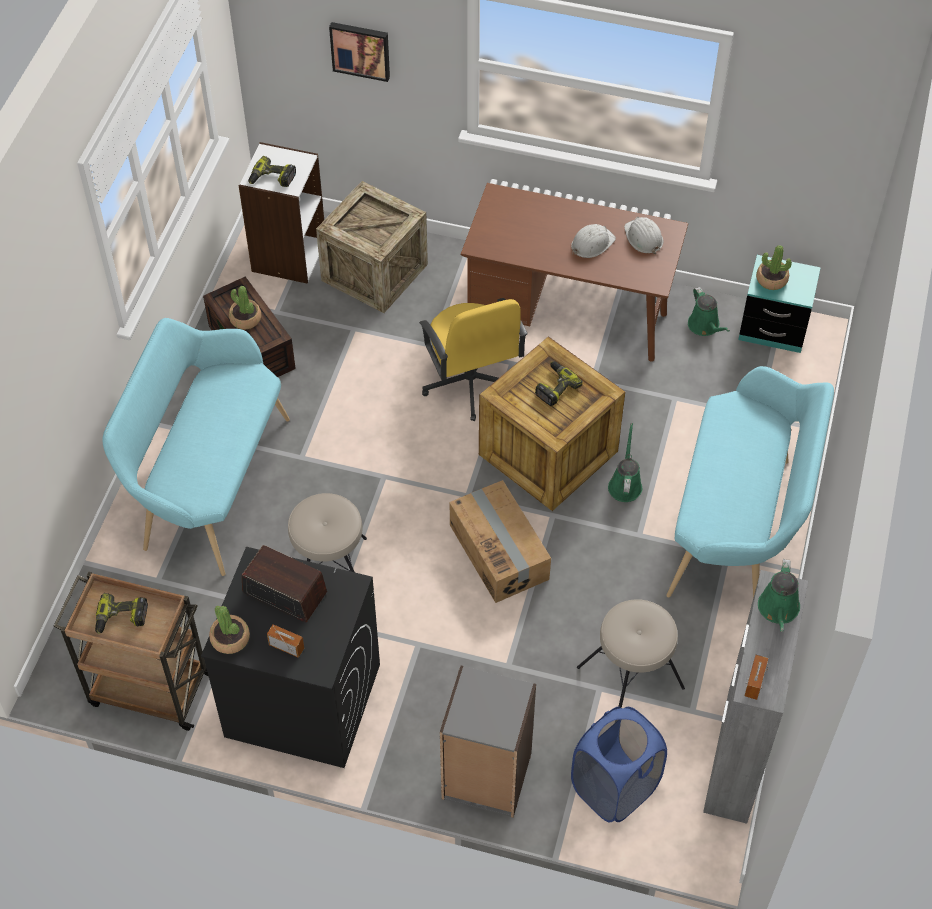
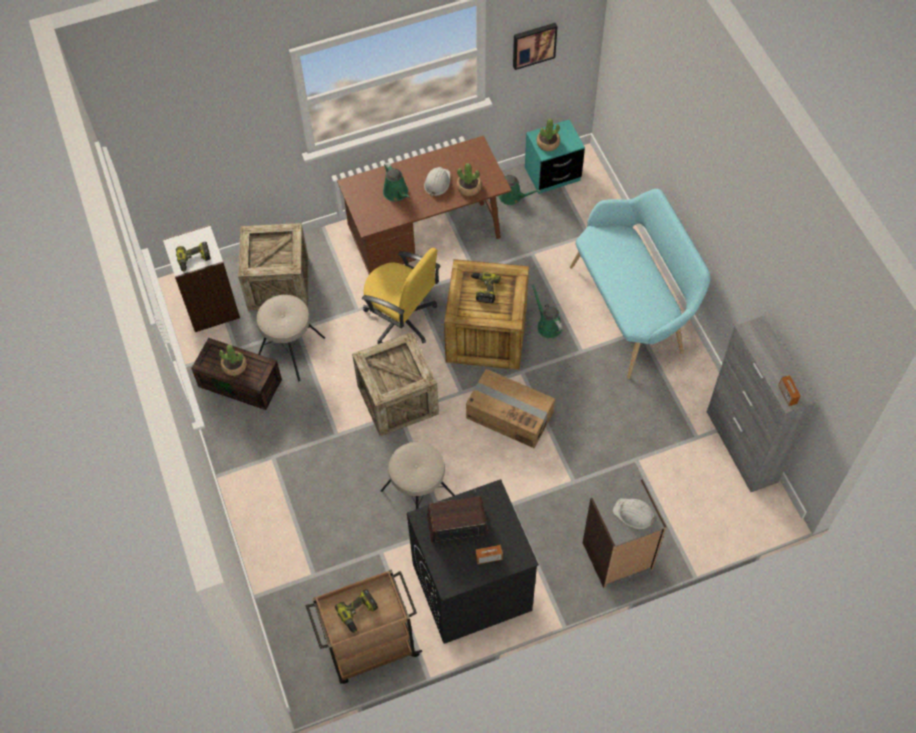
camera: 35 degrees left, 5 degrees up
(208, 484) = (291, 491): turquoise bench -> none
(230, 638) = (450, 577): potted plant -> potted plant (469, 187)
(360, 49) = (215, 135): picture -> picture (533, 44)
(394, 461) = (397, 399): none -> crate
(614, 788) = (692, 512): blue laundry basket -> none
(631, 678) = (648, 441): beige stool -> beige stool (290, 350)
(643, 237) = (465, 160): white hard hat -> white hard hat (634, 514)
(778, 610) = (763, 343): green watering can -> green watering can (396, 193)

